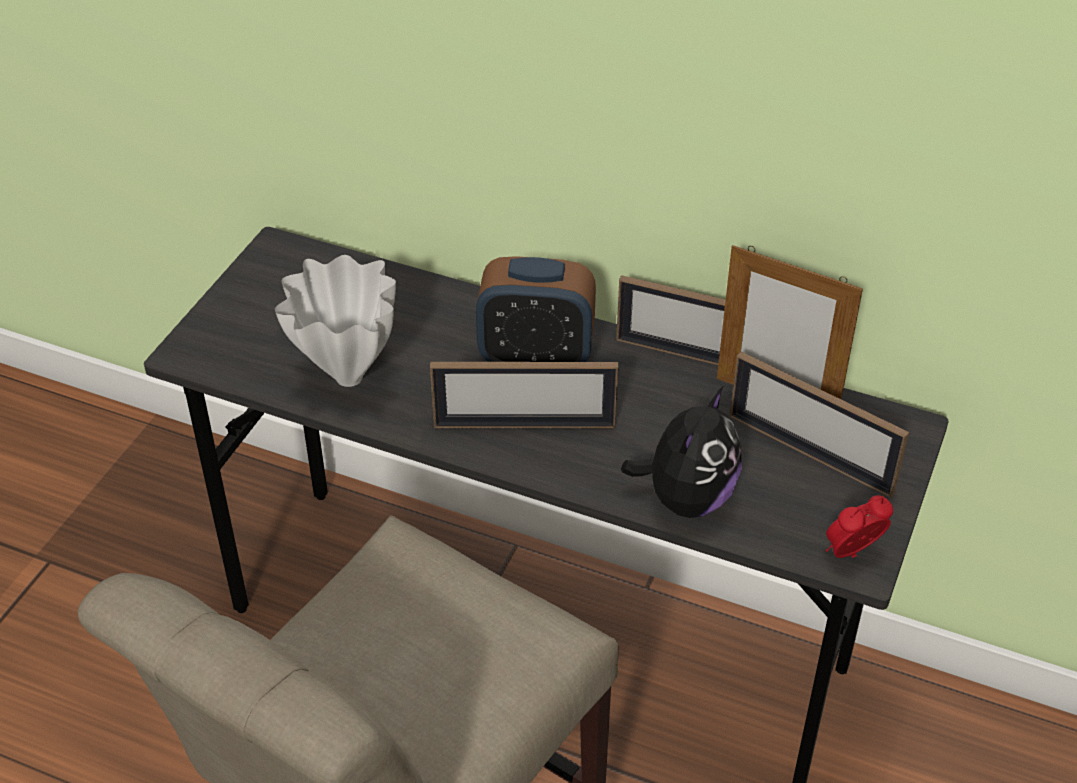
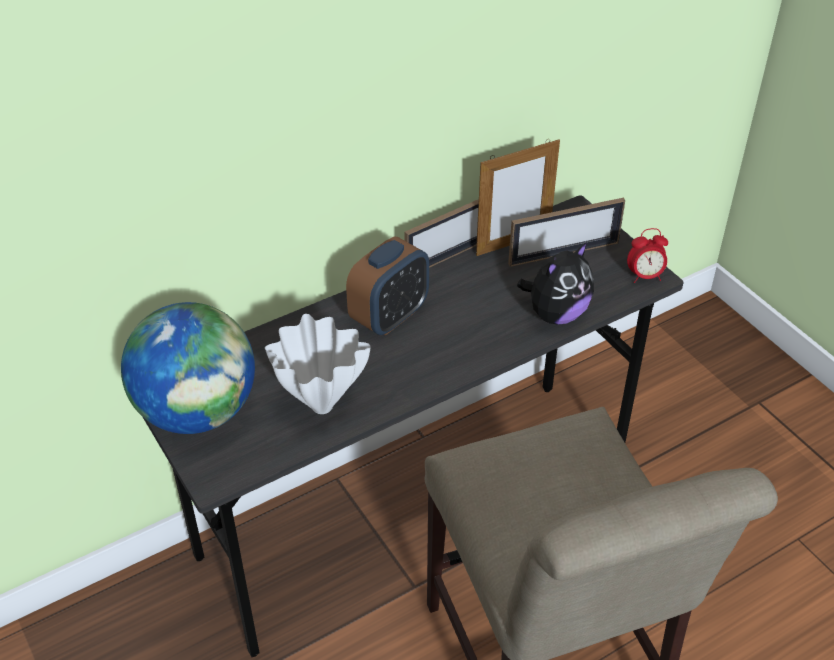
camera: 55 degrees left, 0 degrees up
(266, 295) = (198, 411): none -> globe
(524, 425) = (441, 348): picture frame -> none
(686, 498) = (556, 314): plush toy -> plush toy turned 75 degrees clockwise
(852, 554) = (644, 276): alarm clock -> alarm clock turned 105 degrees counterclockwise

